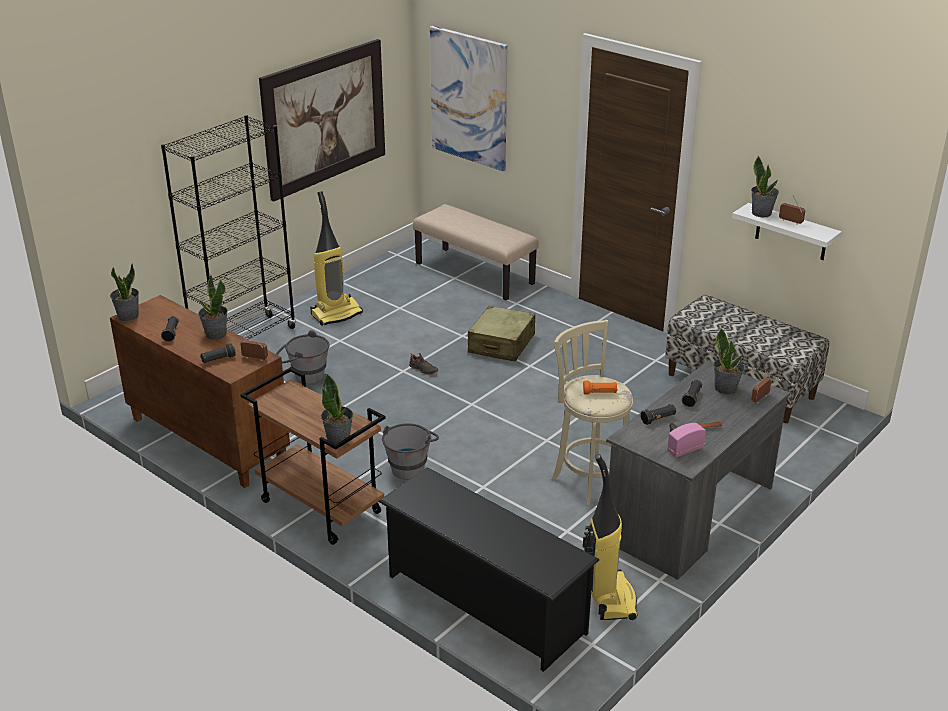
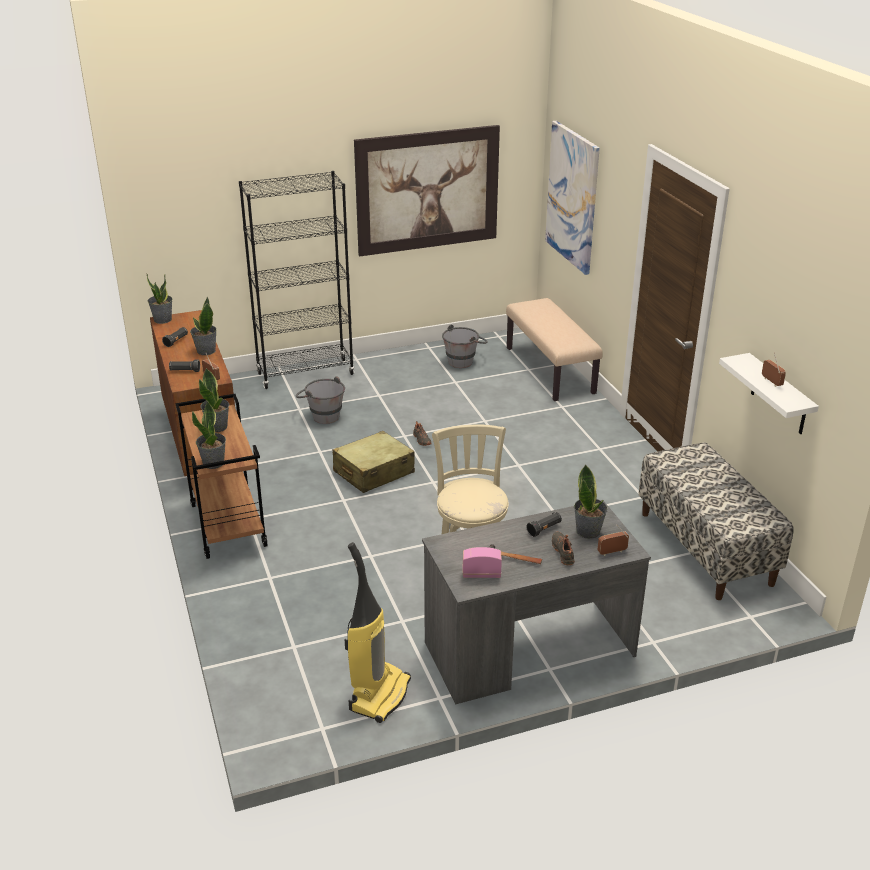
camera: 30 degrees right, 0 degrees up
(336, 314) = (398, 372): vacuum cleaner -> none
(410, 465) = (330, 516): grey bucket -> grey bucket (464, 360)
(484, 603) = (271, 654): black shoe rack -> none
(501, 344) = (511, 438): beige suitcase -> beige suitcase (373, 472)
(600, 393) = (471, 497): orange flashlight -> none
(658, 419) = (489, 537): black flashlight -> none
(725, 410) = (563, 552): none -> black shoe
(761, 213) = (750, 366): potted plant -> potted plant (217, 427)

